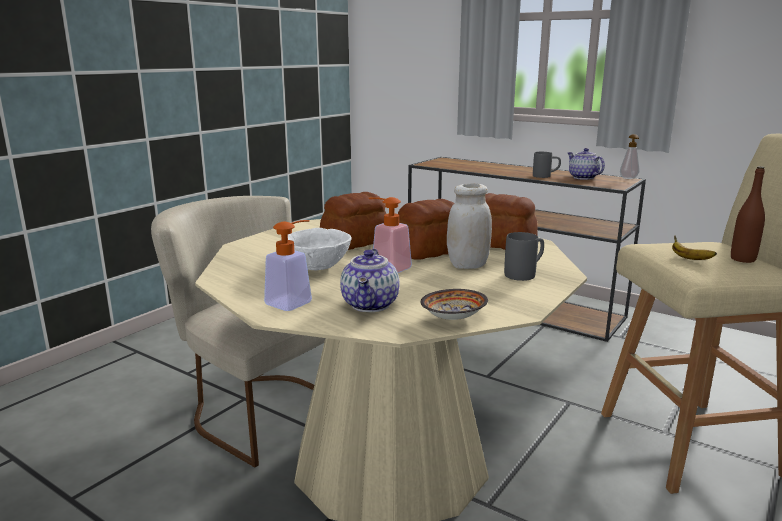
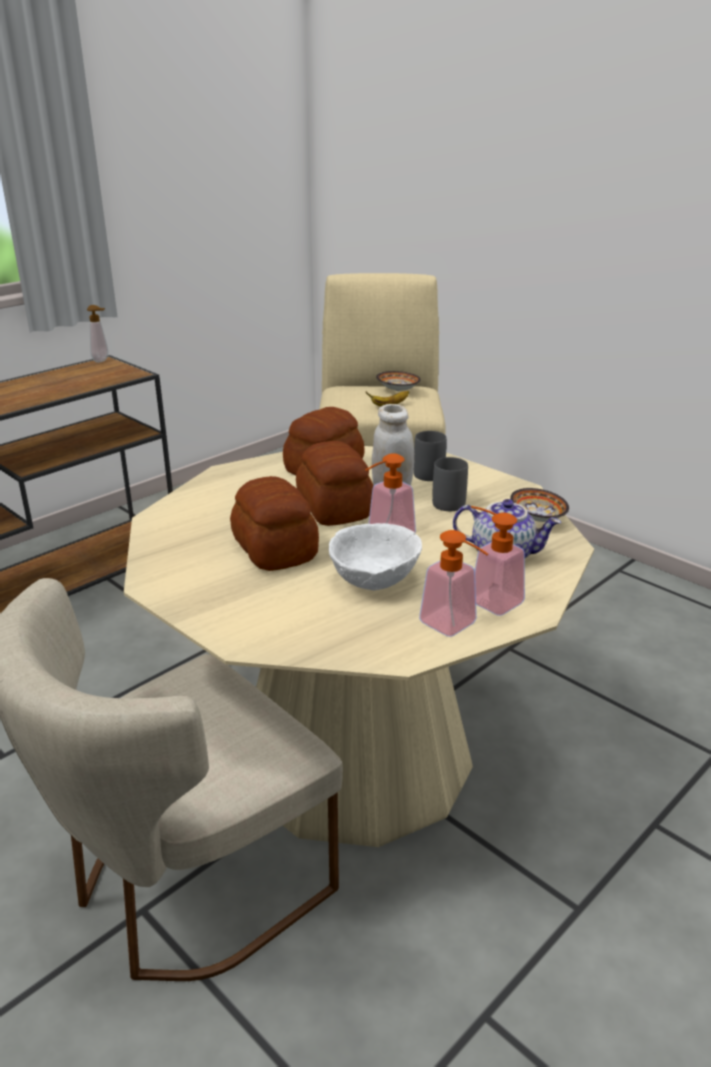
camera: 80 degrees left, 10 degrees up
(253, 292) = (455, 626): none -> soap dispenser
(545, 176) = (37, 394): grey mug -> grey mug (451, 500)
(582, 177) = (69, 379): teapot -> none
(742, 259) = (397, 390): brown bottle -> bowl

